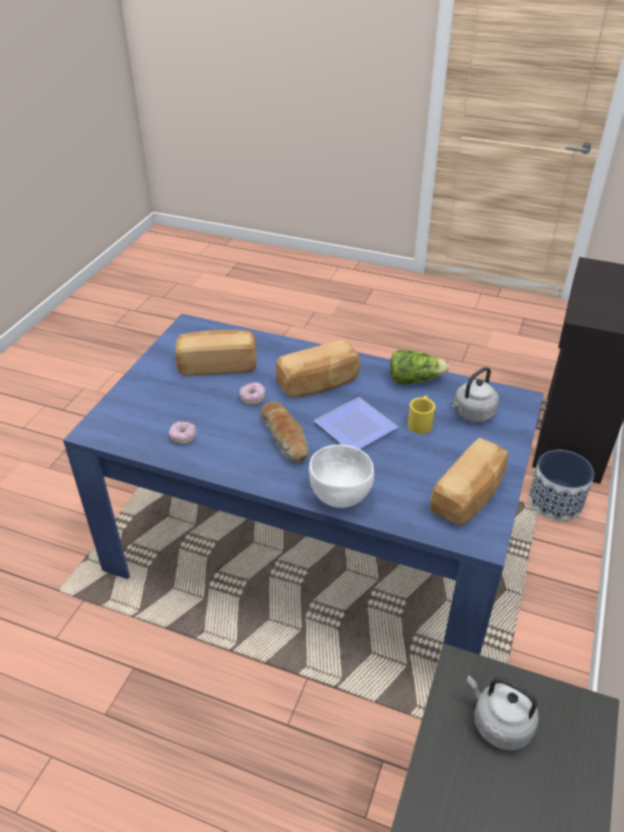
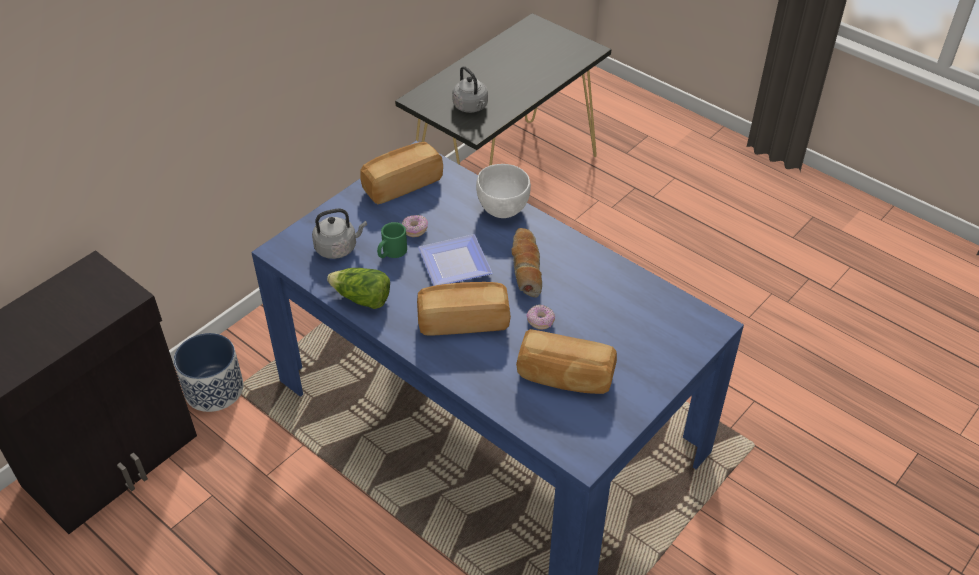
camera: 160 degrees left, 5 degrees up
(183, 437) = (622, 295): donut -> donut (415, 230)
(421, 422) = (391, 252): yellow mug -> green mug

